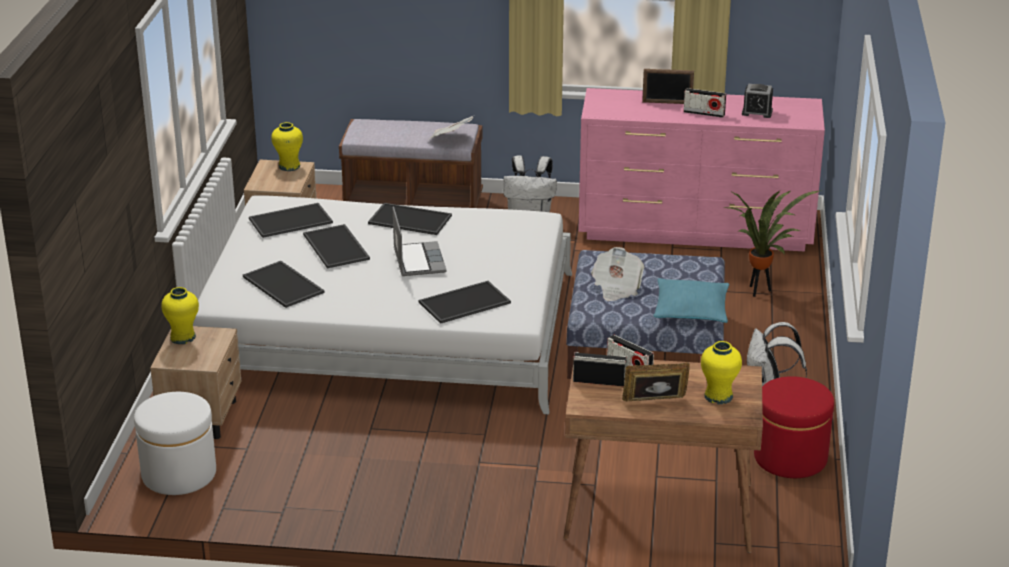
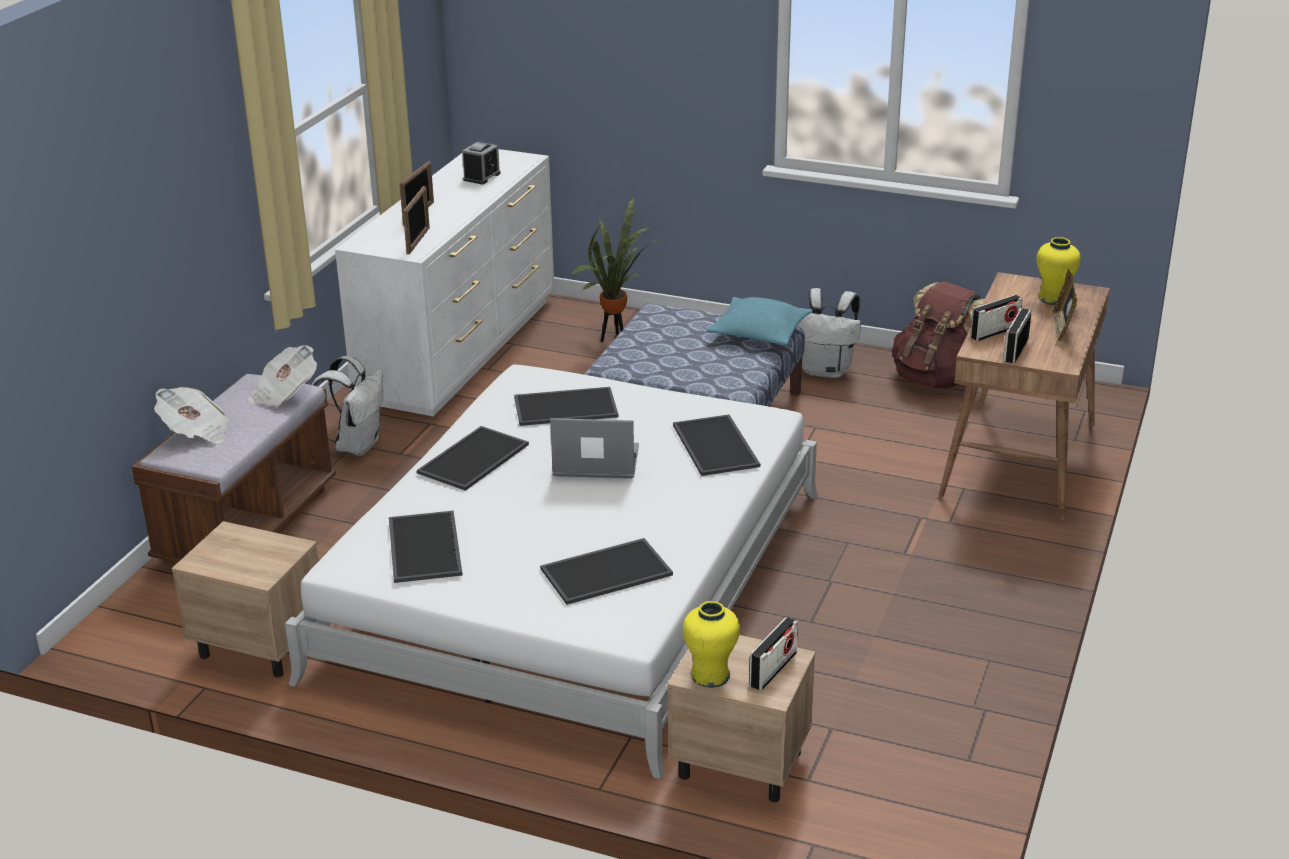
camera: 75 degrees left, 0 degrees up
(179, 474) = (880, 795): white ottoman -> none
(289, 166) = (221, 543): yellow vase -> none
(337, 247) = (525, 517): tray -> tray (566, 406)
(616, 288) = (693, 363): newspaper -> newspaper (196, 432)
(617, 111) = (418, 241): none -> picture frame
(696, 231) = (461, 350): pink dresser -> white dresser
(704, 113) = (463, 200): radio -> radio (773, 669)
(790, 458) = (937, 379): red ottoman -> brown backpack

